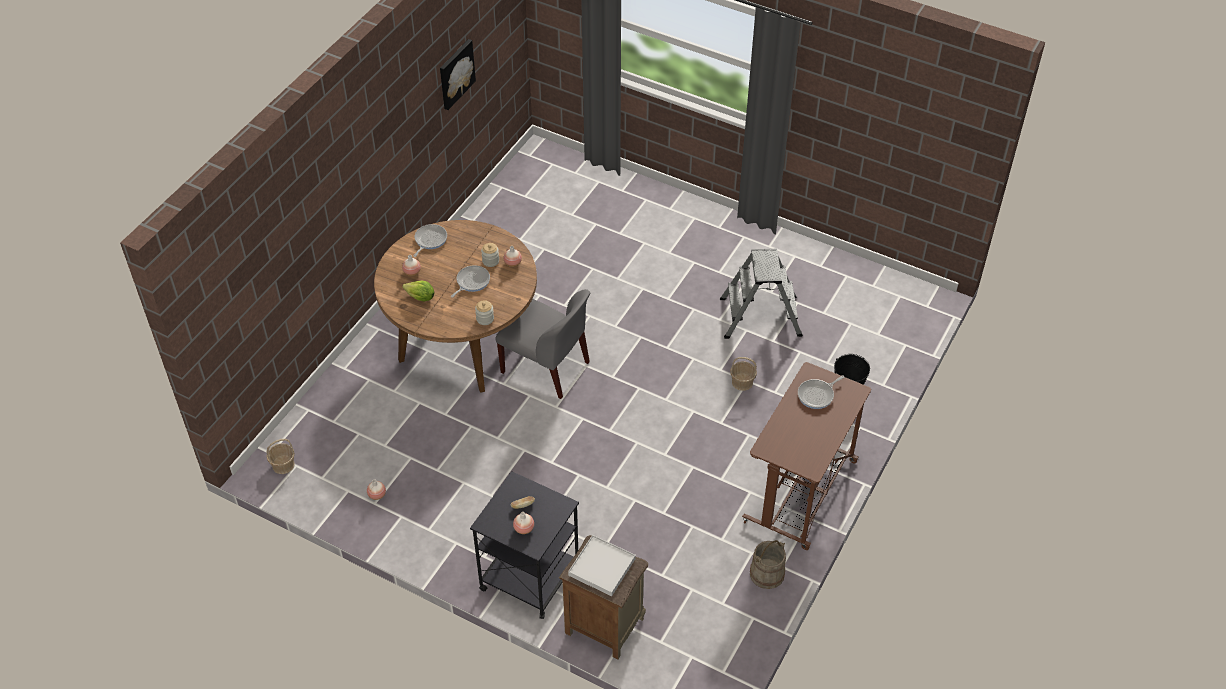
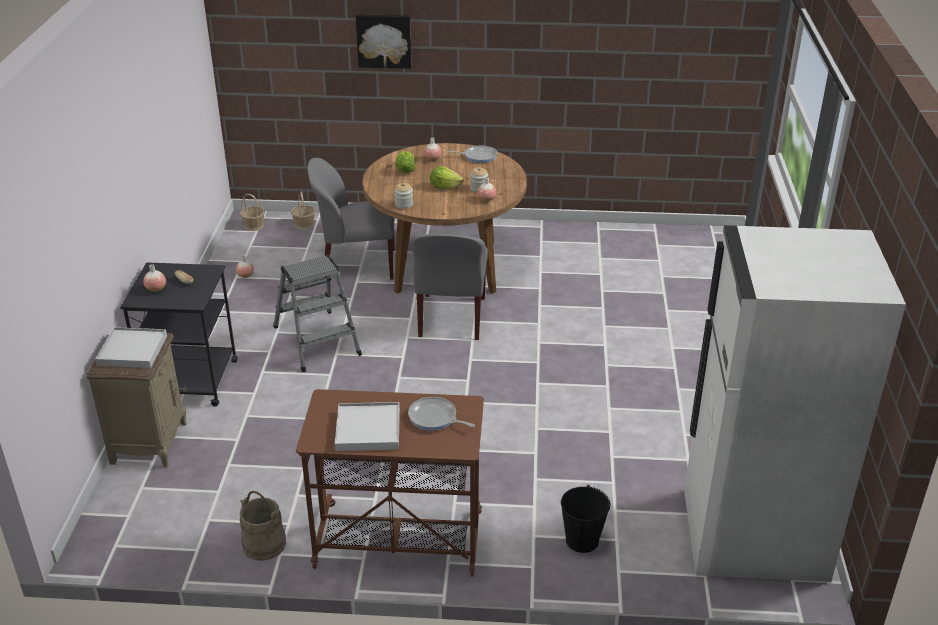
camera: 65 degrees right, 15 degrees down
(417, 405) = (357, 265): none -> grey chair
(455, 73) = (626, 55): picture -> picture (384, 40)
(471, 282) = (444, 187): frying pan -> lettuce
(742, 382) = (530, 449): basket -> basket (304, 224)
(760, 317) = (639, 437): grey step ladder -> grey step ladder (316, 340)
(812, 435) = (368, 429): none -> white tray
(882, 304) = (754, 535): none -> white fridge

